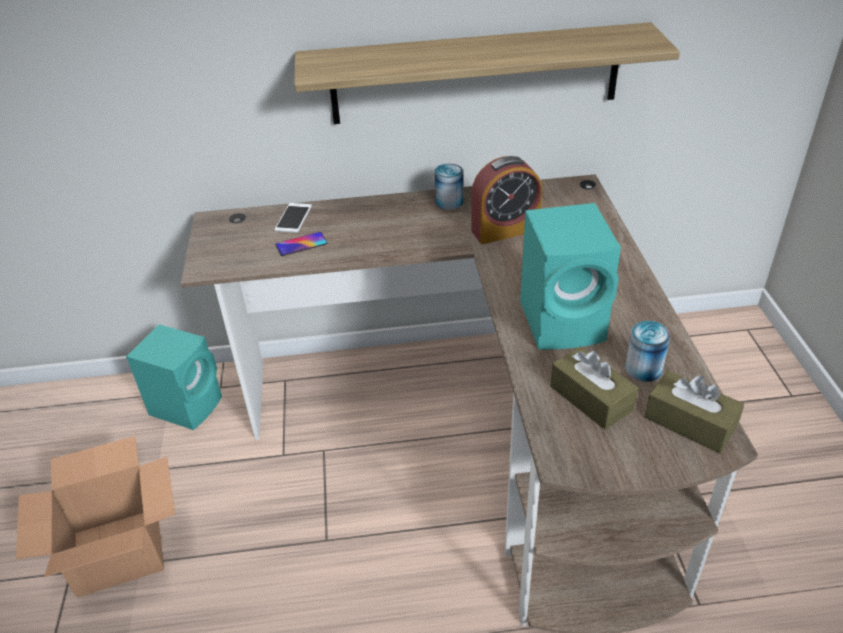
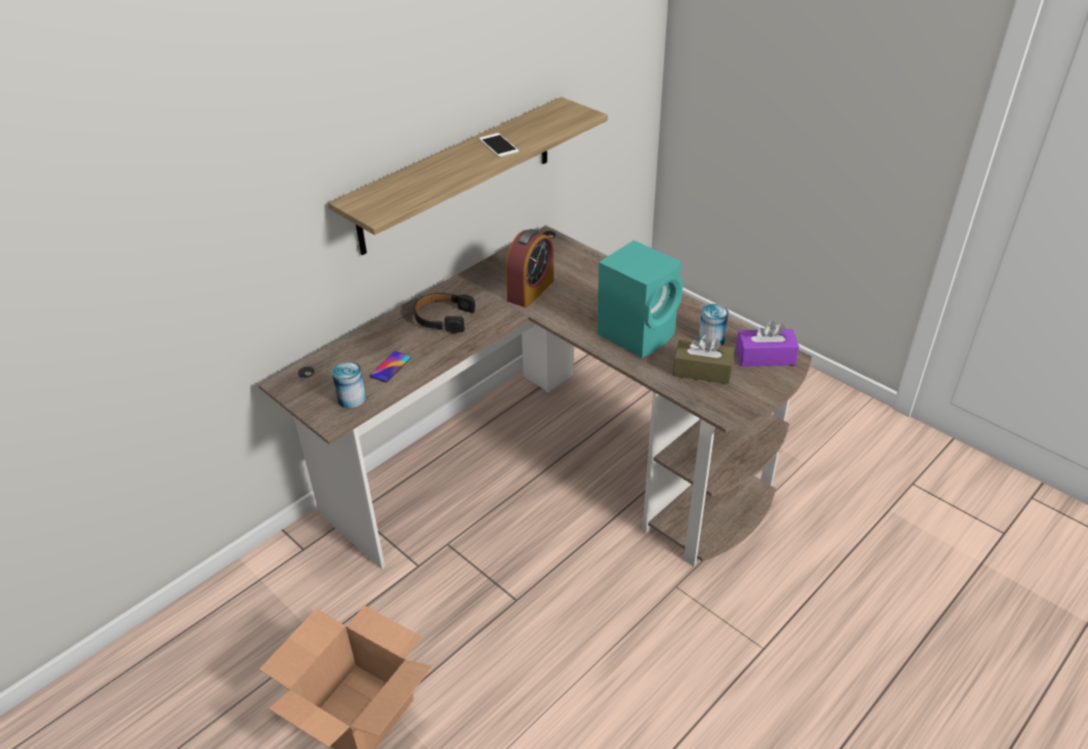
camera: 40 degrees left, 0 degrees up
(188, 404) = (288, 578): turquoise speaker -> none
(293, 218) = (356, 350): phone -> phone (498, 145)
(395, 221) = (443, 318): none -> black headphones
(449, 202) = (466, 287): can -> can (352, 399)
(690, 422) = (765, 357): brown tissue box -> purple tissue box

